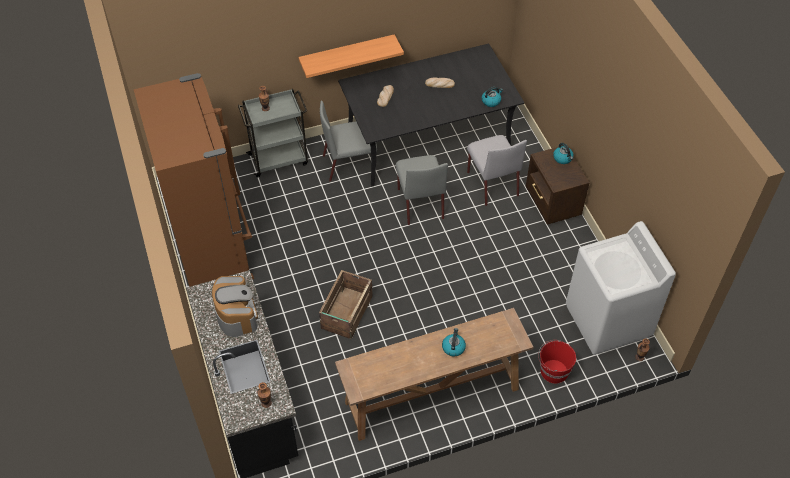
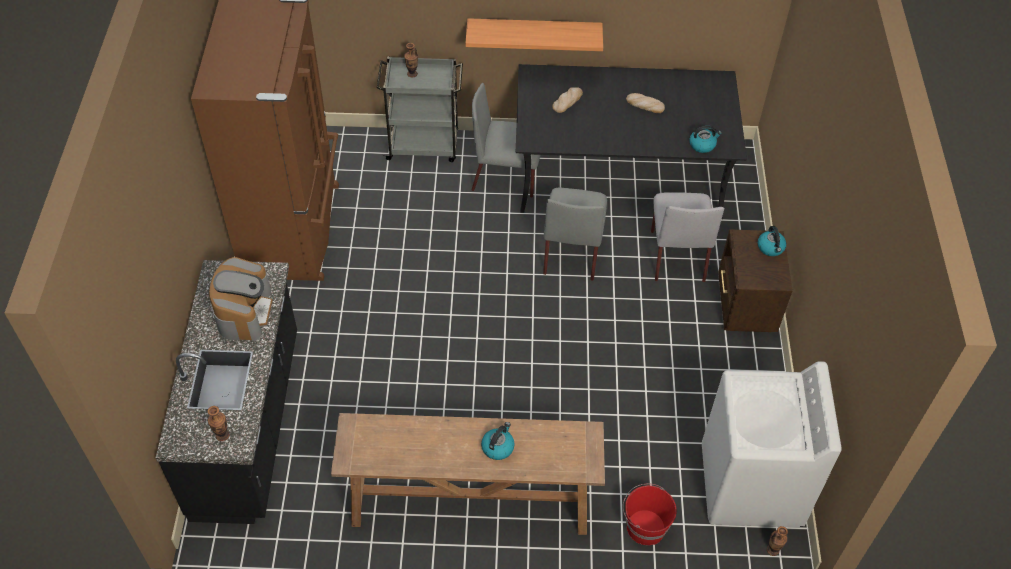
camera: 20 degrees right, 0 degrees up
(346, 313) = (413, 359): crate -> none

